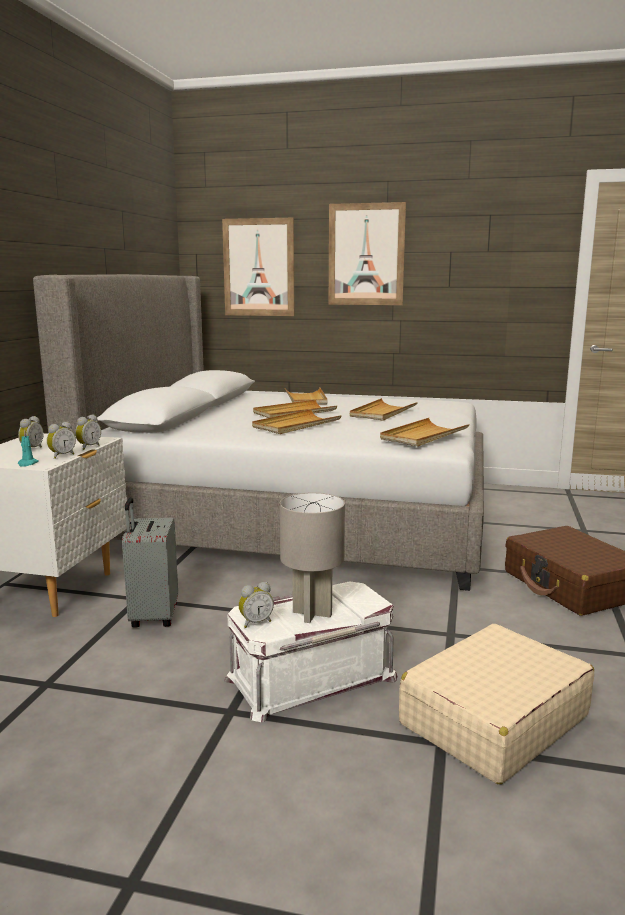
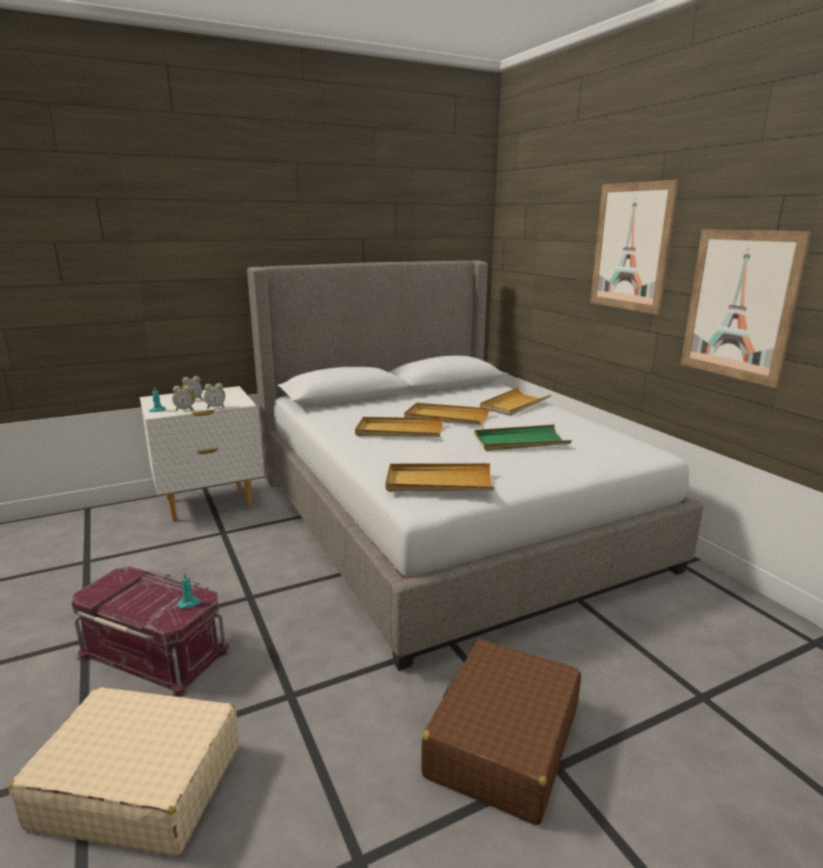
camera: 50 degrees right, 5 degrees up
(153, 617) = (200, 550): grey suitcase -> none
(255, 622) = (103, 584): alarm clock -> none
(259, 267) = (542, 255): picture -> picture (739, 305)
(310, 676) = (156, 652): white storage box -> red storage box
(312, 614) = (141, 601): grey table lamp -> none
(355, 593) = (190, 603): none -> turquoise candle
(383, 412) = (520, 441): beige tray -> green tray

